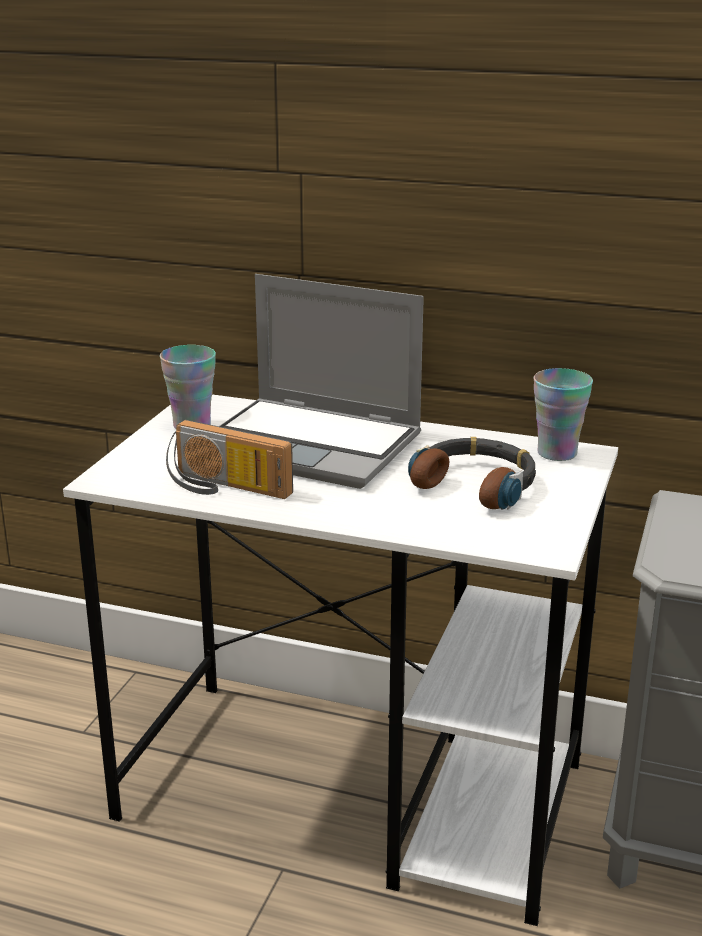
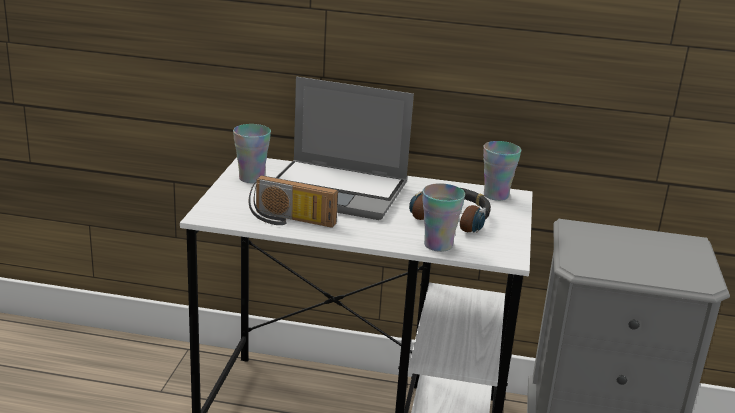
camera: 10 degrees left, 0 degrees up
(440, 528) = (438, 245): none -> cup

